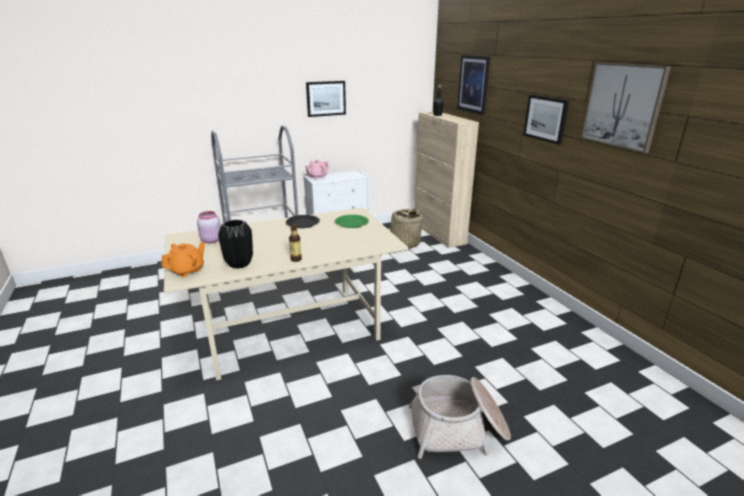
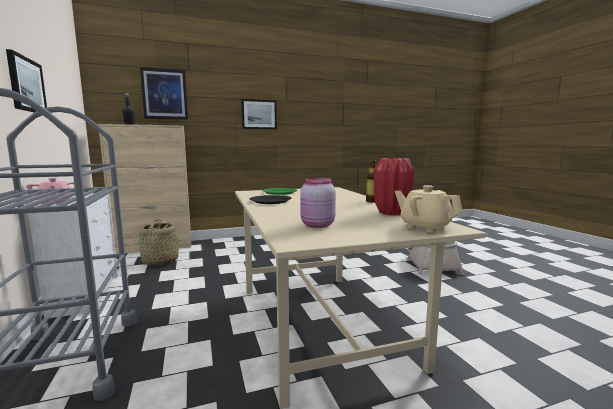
camera: 85 degrees left, 15 degrees down
(187, 271) = (424, 227): orange teapot -> beige teapot
(239, 264) = (391, 213): black vase -> red vase
(623, 105) = (312, 101): picture -> none

